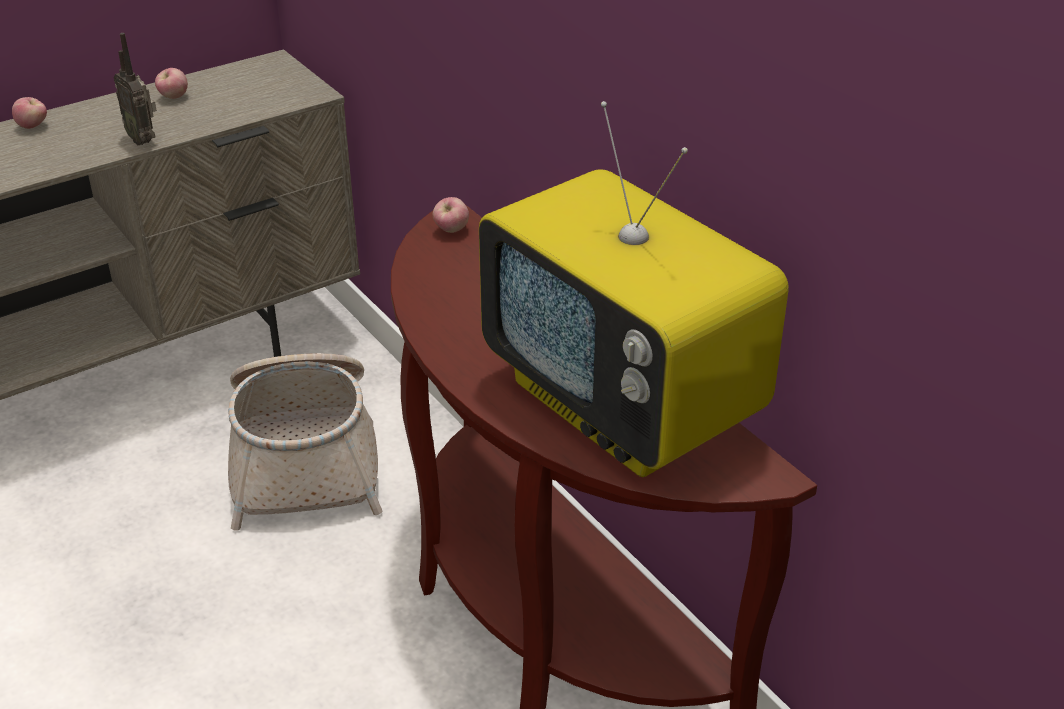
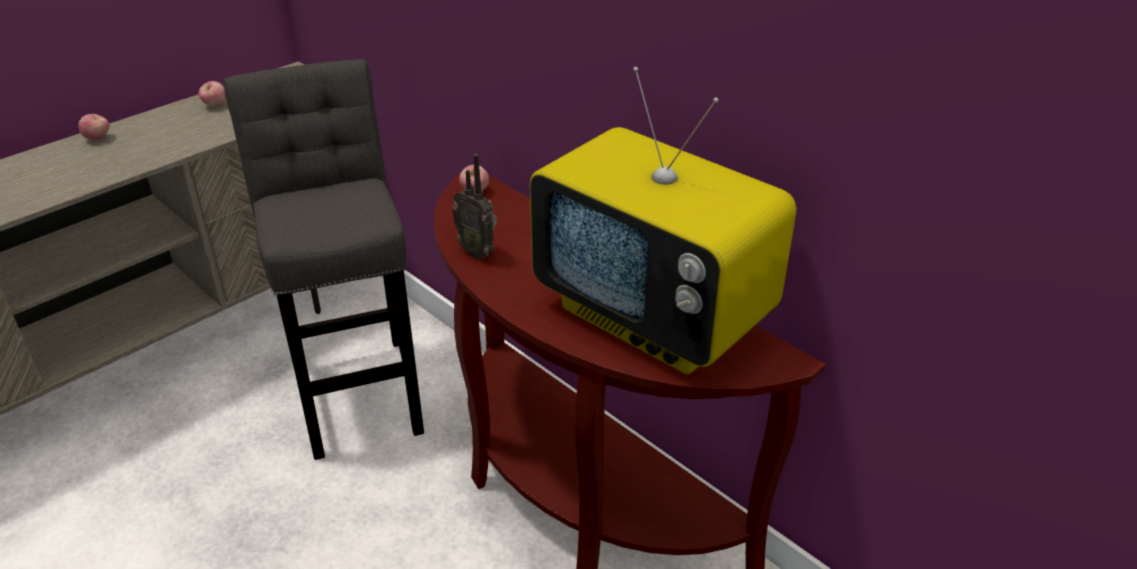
camera: 10 degrees left, 0 degrees up
(143, 140) = (197, 141): radio -> radio (478, 252)
(305, 457) = (357, 389): basket -> grey stool

